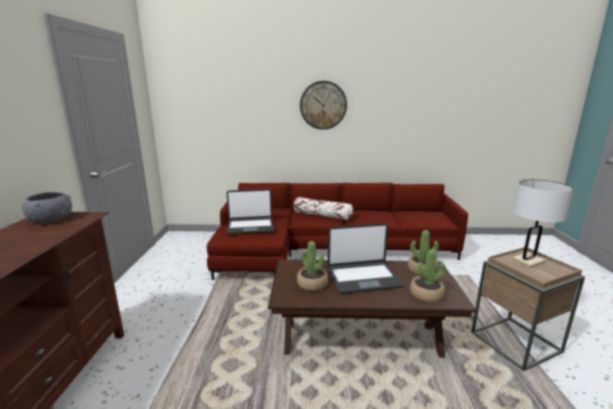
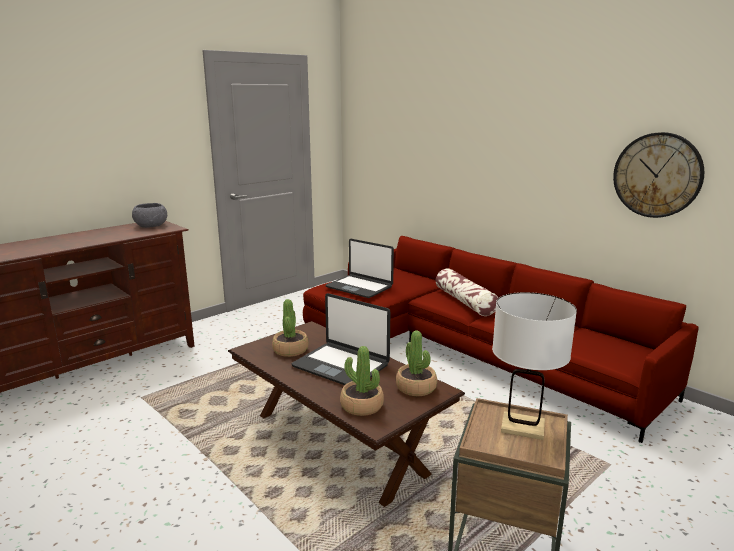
camera: 45 degrees right, 0 degrees up
(323, 105) = (511, 143): wall clock -> wall clock (657, 175)

